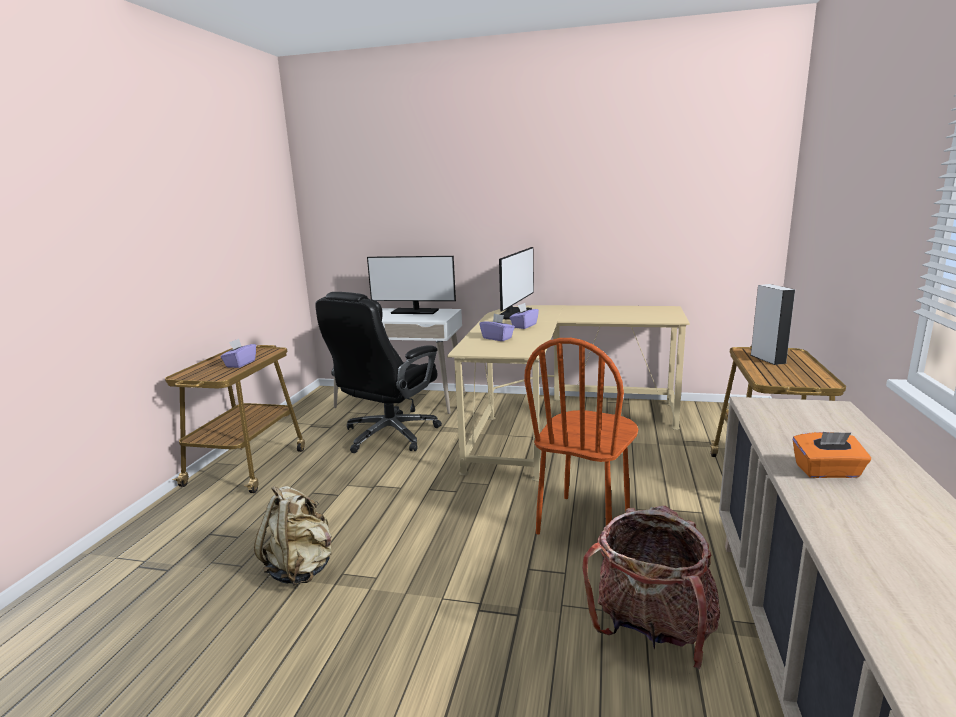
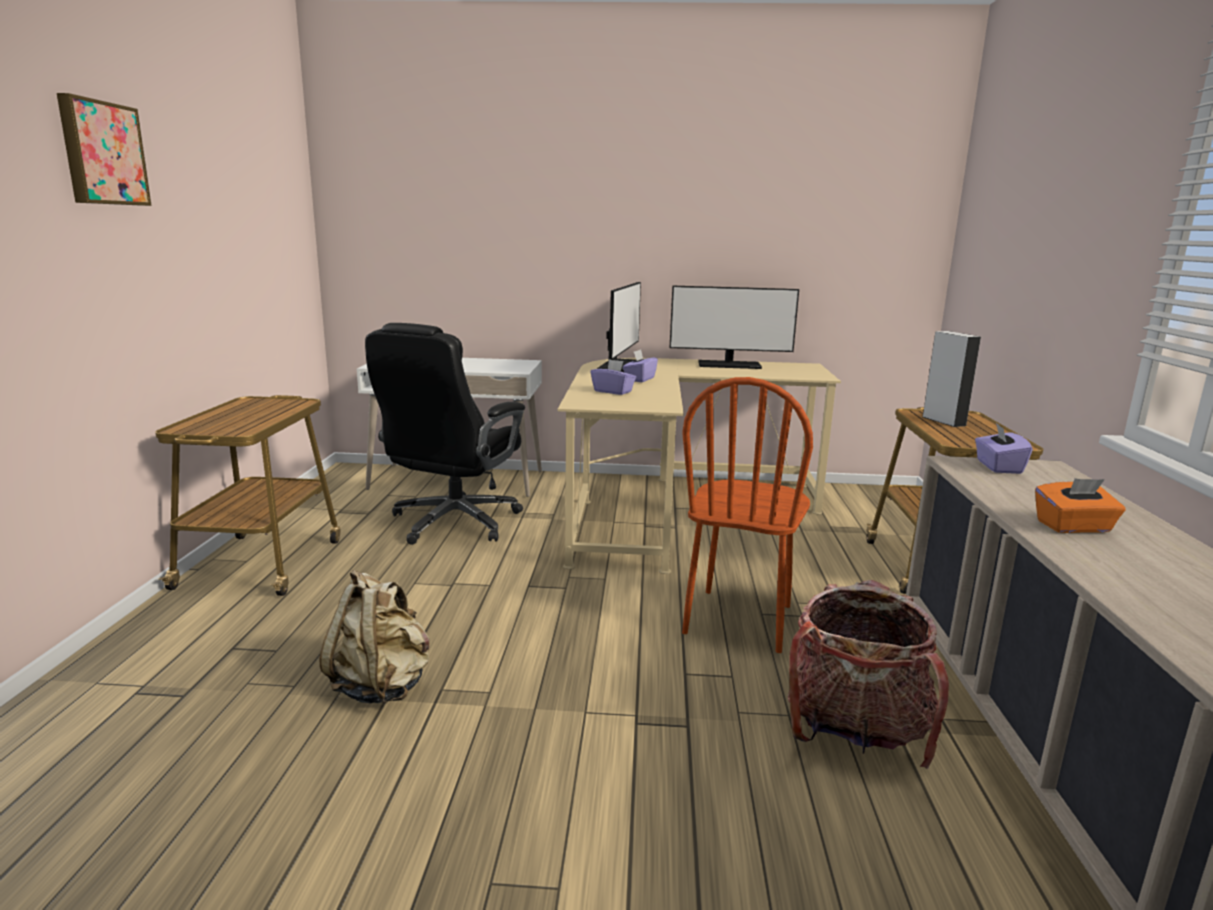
camera: 10 degrees left, 0 degrees up
(122, 188) = (101, 153): none -> picture
(240, 364) = (261, 417): purple tissue box -> purple tissue box (998, 467)
(415, 311) = (480, 361): monitor -> monitor (729, 365)

